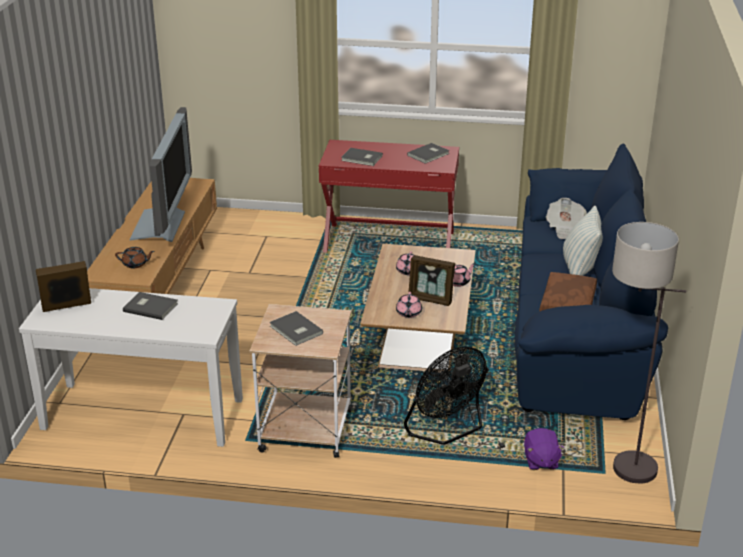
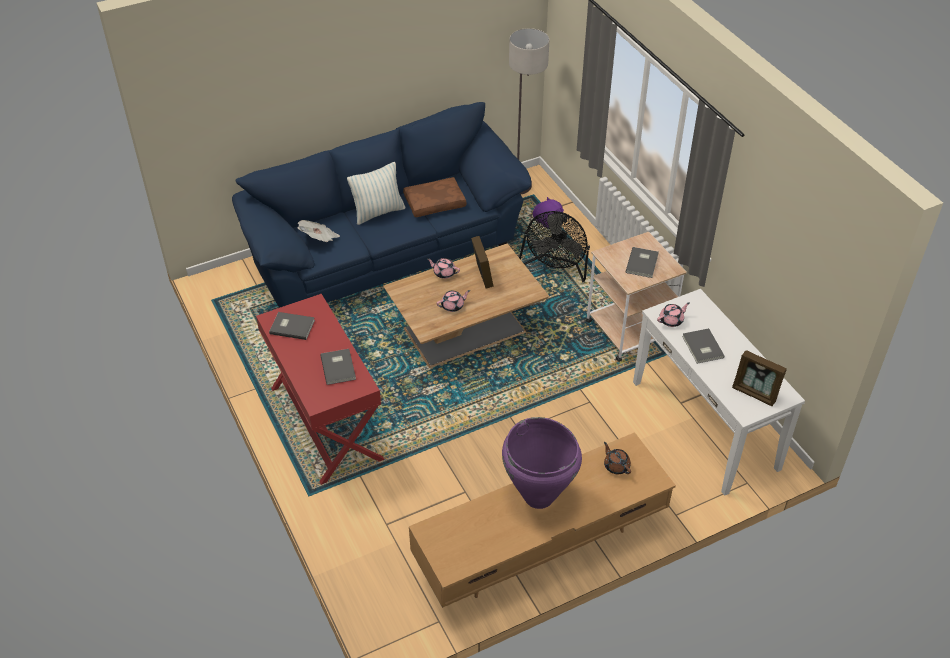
camera: 125 degrees left, 15 degrees up
(162, 226) = (538, 496): television -> purple vase
(408, 313) = (512, 278): pink teapot -> pink teapot (671, 320)

